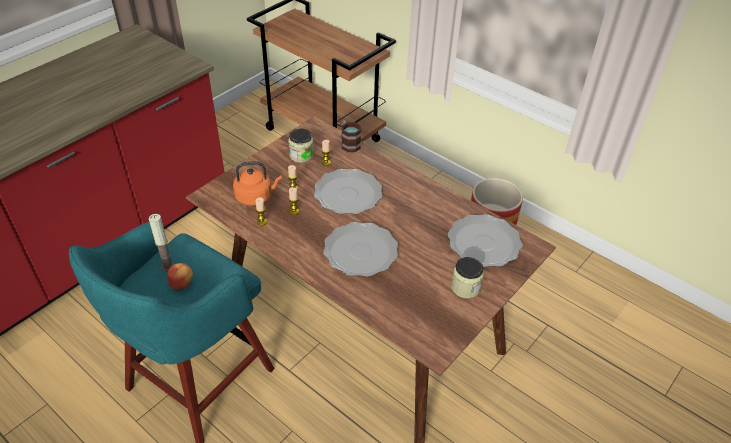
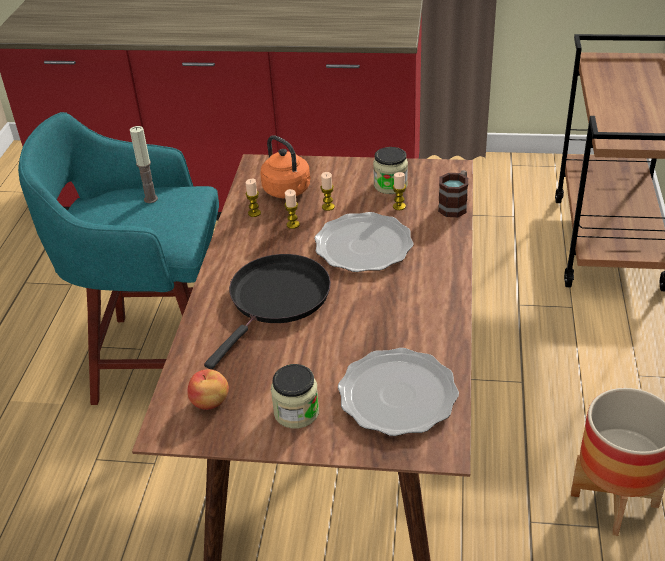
camera: 60 degrees right, 5 degrees down
(182, 284) = (135, 218): apple -> apple (210, 402)
(361, 251) = (277, 299): plate -> black frying pan

